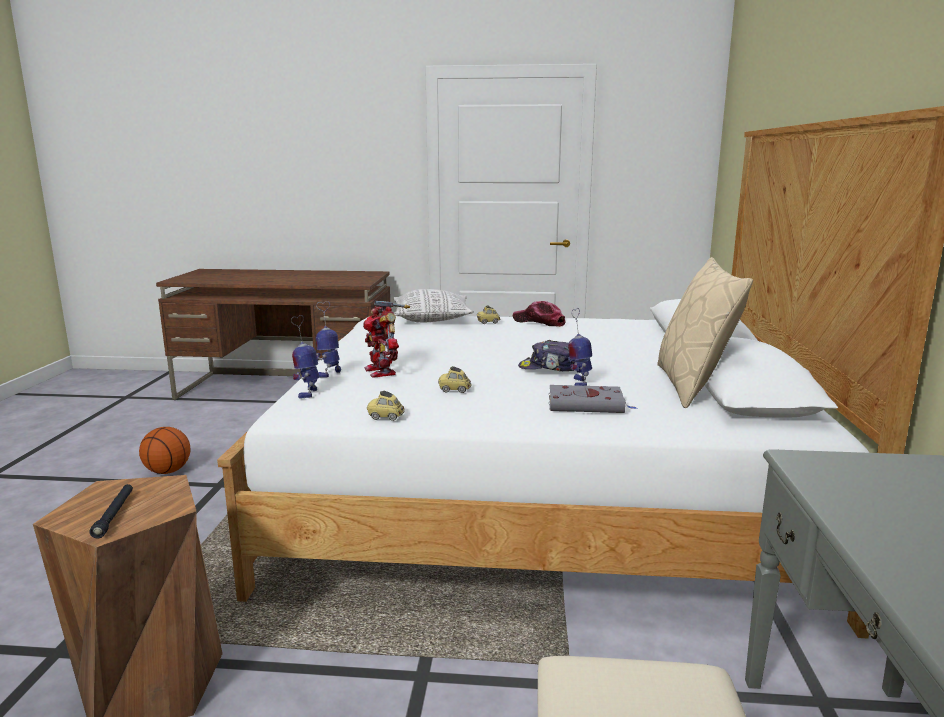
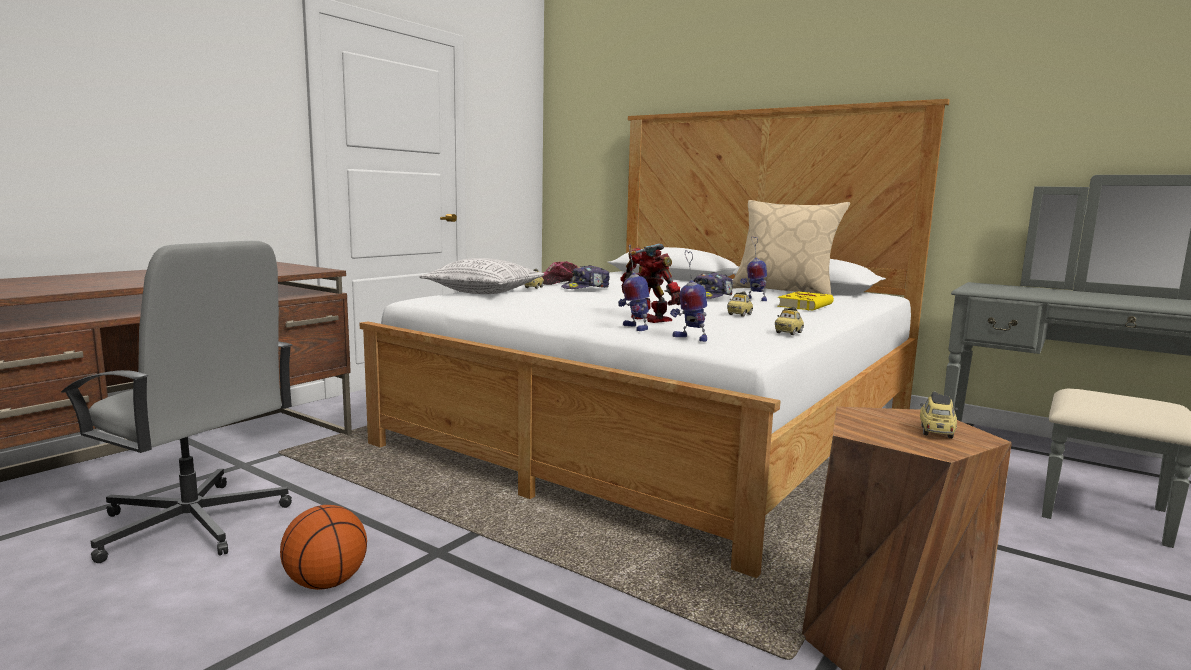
camera: 60 degrees left, 5 degrees down
(114, 514) = (936, 432): black flashlight -> toy car
(217, 422) = (193, 524): none -> grey office chair
(383, 371) = (649, 319): toy robot -> toy robot turned 135 degrees counterclockwise
(515, 332) = (586, 288): none -> cap
(588, 405) = (805, 305): grey book -> yellow book

